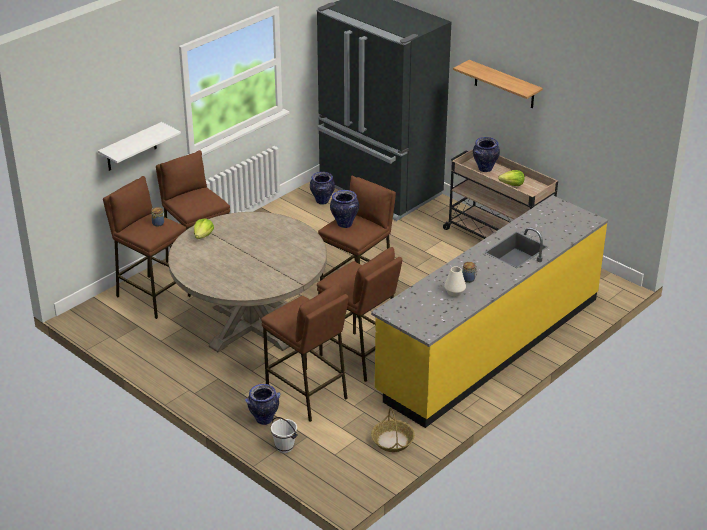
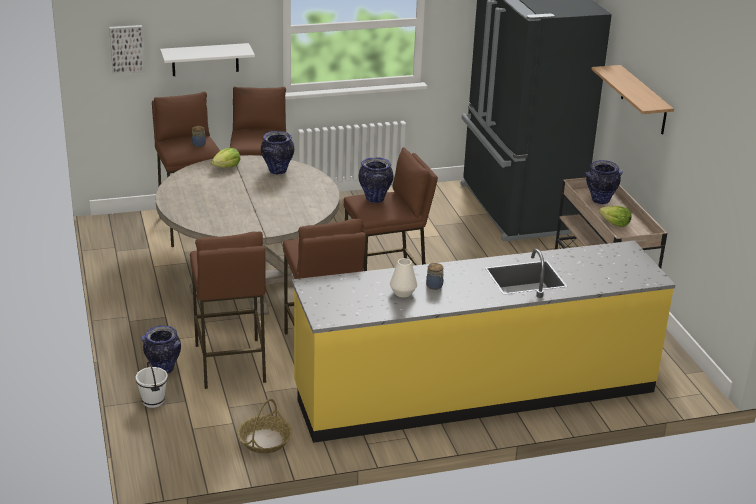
camera: 30 degrees right, 5 degrees down
(73, 159) = (127, 48): none -> picture
(322, 201) = (446, 201): vase -> vase (277, 171)

